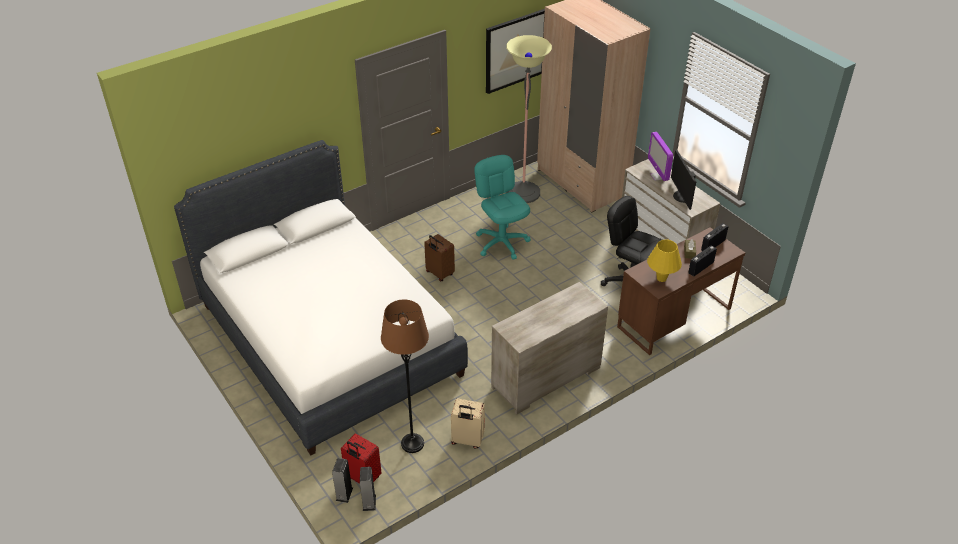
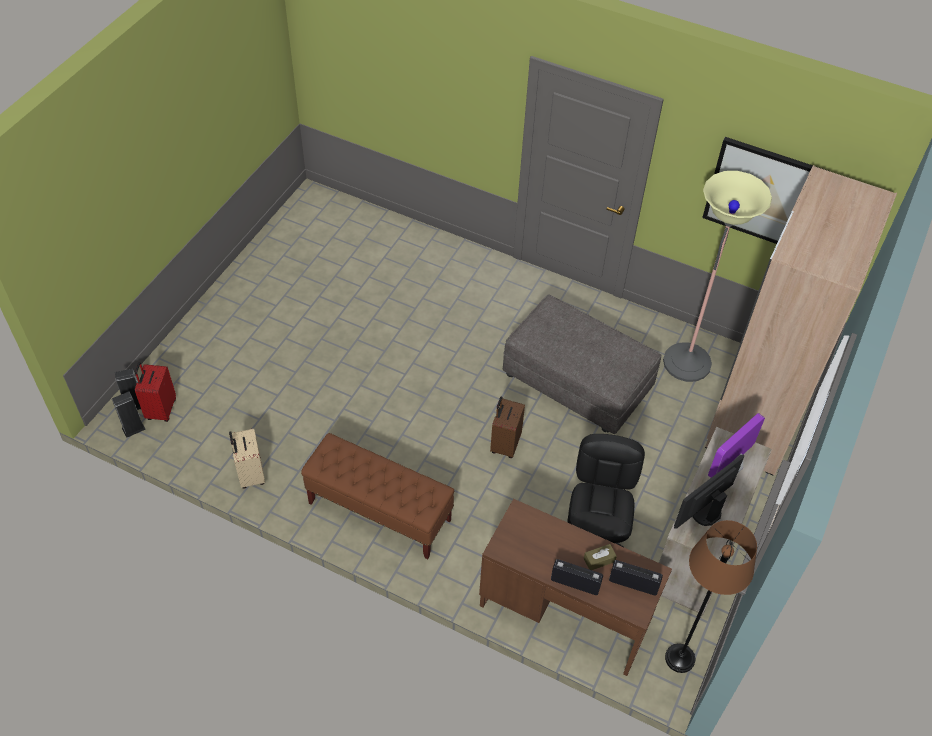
camera: 60 degrees right, 10 degrees up
(329, 339) = (328, 299): white bed -> none
(412, 443) = (223, 430): brown floor lamp -> brown floor lamp (679, 658)
(439, 274) = (484, 344): brown suitcase -> brown suitcase (504, 444)
(502, 243) = (578, 379): turquoise office chair -> grey ottoman
(546, 378) = (379, 512): beige dresser -> brown bench
(661, 278) = (524, 544): yellow table lamp -> none

